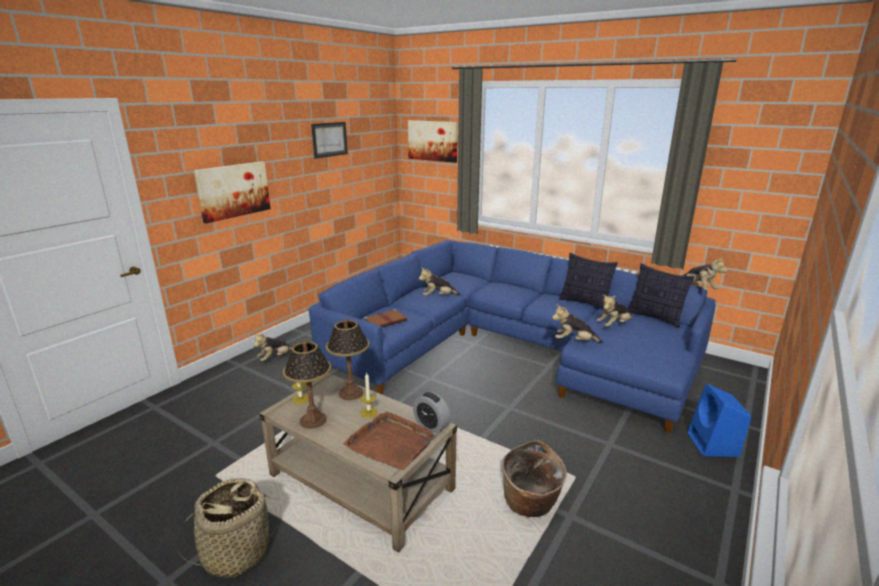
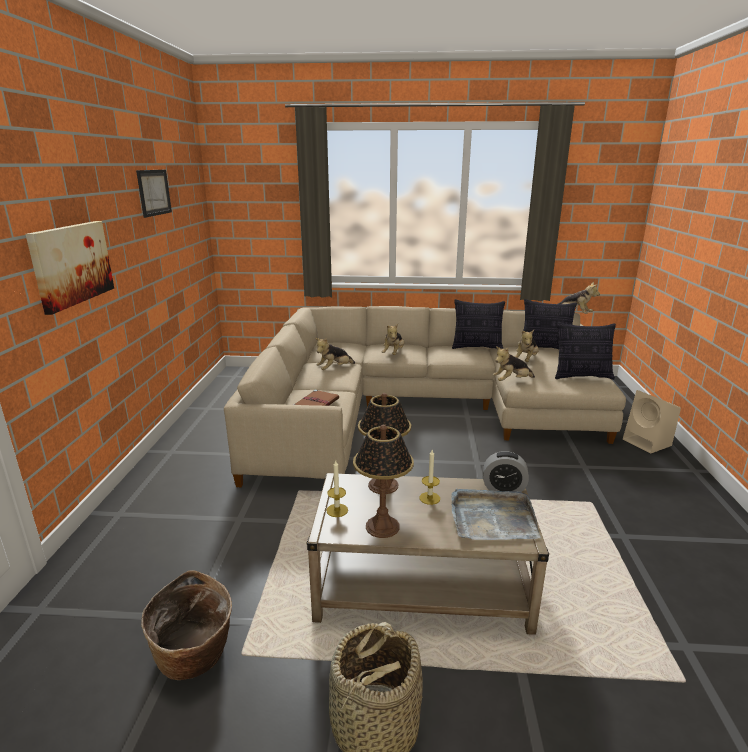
camera: 30 degrees left, 0 degrees up
(275, 358) = (162, 490): plush toy -> plush toy (393, 353)
(391, 443) = (492, 518): brown tray -> grey tray
(433, 140) = (259, 194): picture -> none
(509, 348) = (416, 409): blue sofa -> beige sofa
(531, 504) = (586, 539): basket -> basket (195, 657)
(656, 354) = (582, 376): none -> pillow
(713, 445) = (648, 443): blue speaker -> beige speaker

